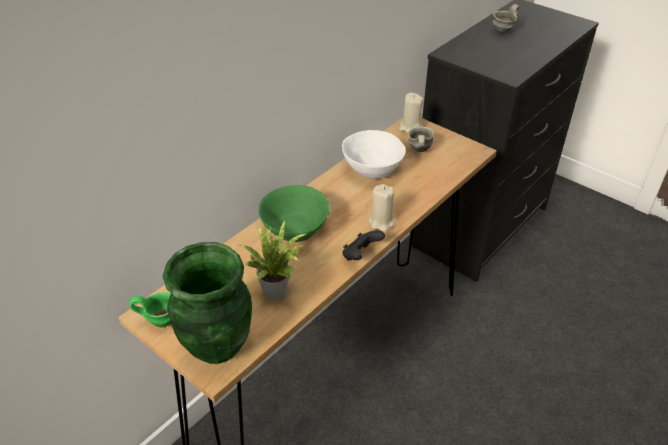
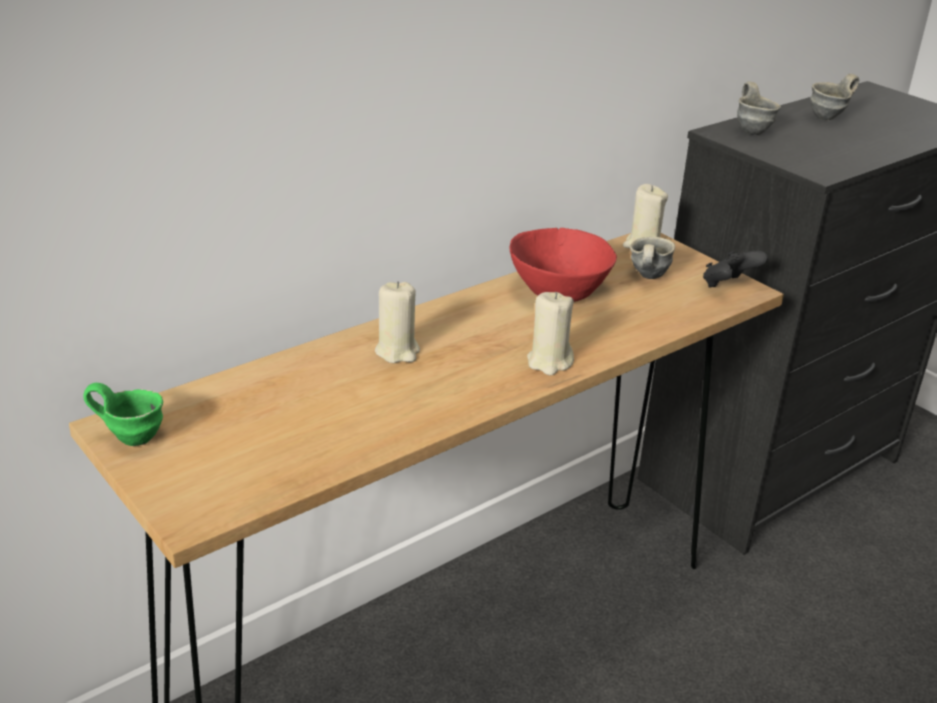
camera: 10 degrees right, 10 degrees down
(216, 346) = (207, 485): green vase -> none
(277, 289) = (338, 425): potted plant -> none
(294, 230) = (397, 351): green bowl -> beige candle
(361, 256) = (496, 401): black game controller -> black game controller (728, 286)
(373, 169) = (560, 291): white bowl -> red bowl
(464, 48) = (753, 130): none -> grey mug

